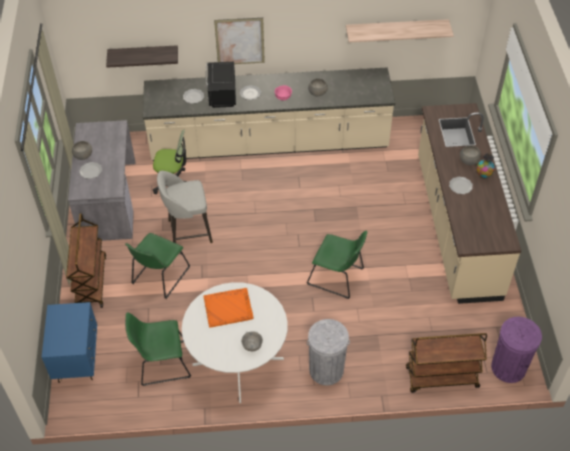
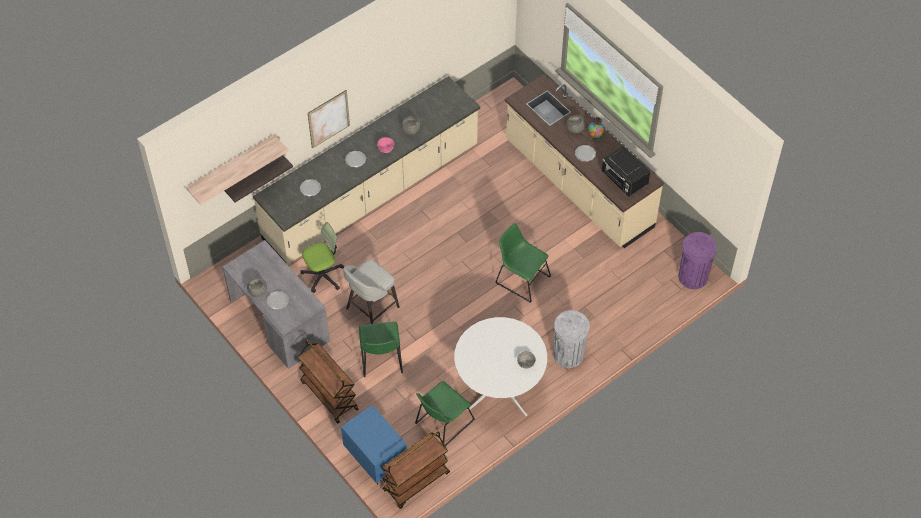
camera: 35 degrees left, 5 degrees up
(222, 95) = (332, 173): black microwave -> black microwave (624, 180)
(228, 308) = (485, 346): orange tray -> none
(338, 277) = (521, 278): green chair -> green chair turned 135 degrees counterclockwise
(396, 30) = (450, 42): shelf -> shelf (231, 166)
(441, 378) = (653, 312): brown cart -> brown cart (416, 482)

